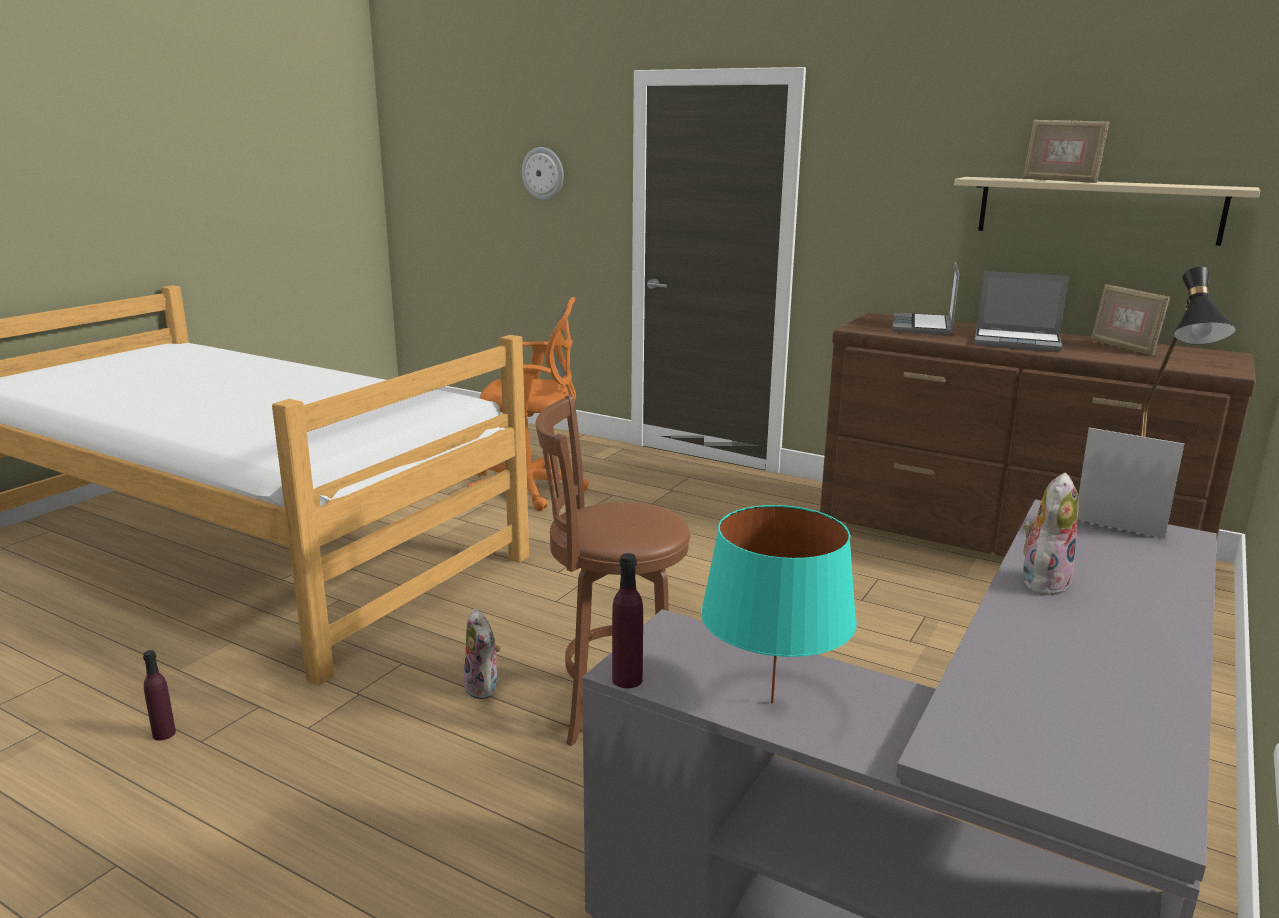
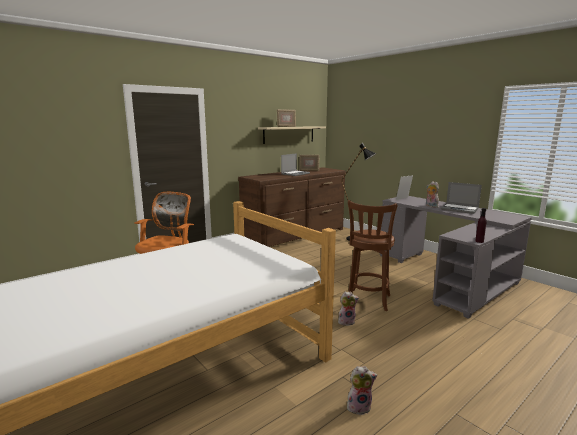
camera: 70 degrees left, 5 degrees down
(164, 734) = (359, 406): purple bottle -> plush toy
(543, 173) = (67, 137): wall clock -> none
(772, 702) = (485, 232): turquoise table lamp -> none
(923, 326) = (266, 176): laptop -> laptop (460, 209)

